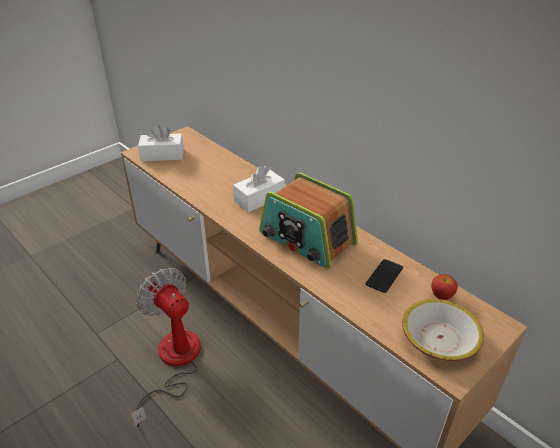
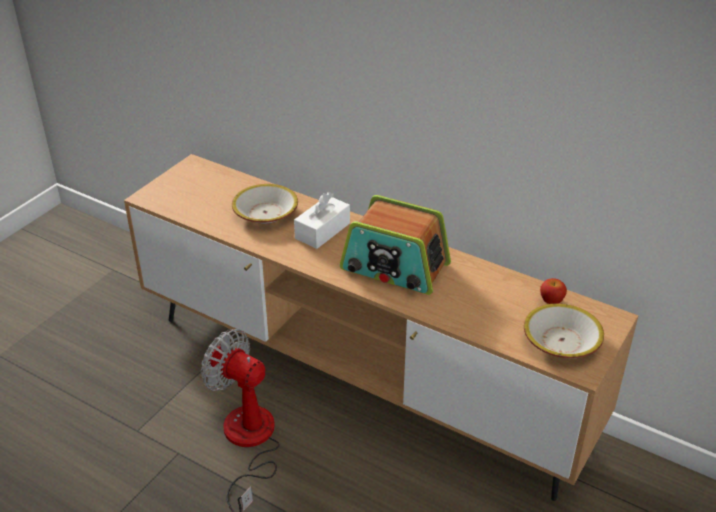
camera: 15 degrees left, 0 degrees up
(162, 155) = (180, 196): white tissue box -> none
(220, 177) = (265, 213): none -> bowl
(384, 276) = (489, 292): phone -> none

